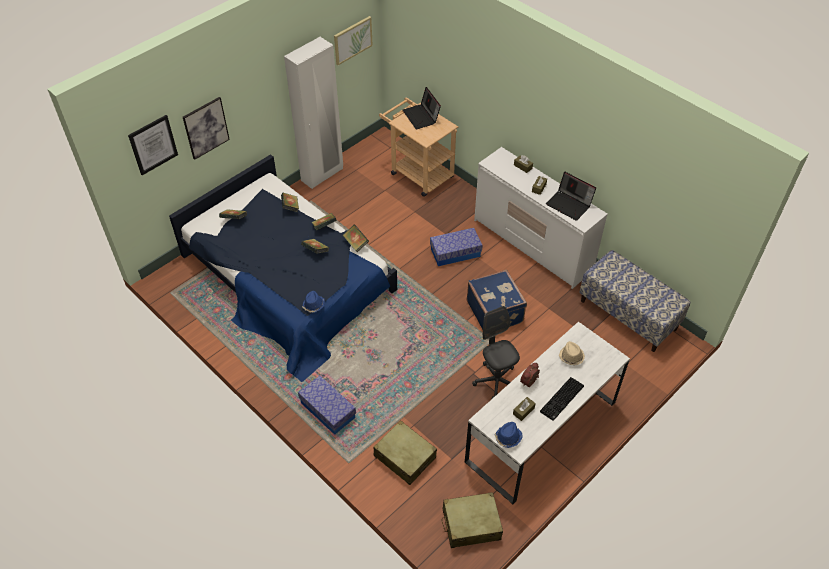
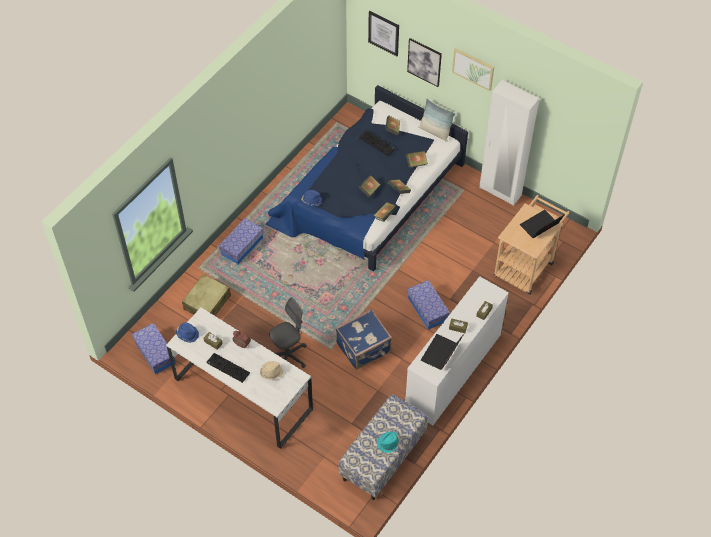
camera: 80 degrees right, 5 degrees up
(250, 187) = (435, 132): none -> pillow
(250, 234) = (378, 143): none -> keyboard
(352, 40) = (573, 131): picture -> picture (473, 68)
(471, 524) = (155, 353): beige suitcase -> storage box
(643, 283) = (389, 443): none -> turquoise hat

